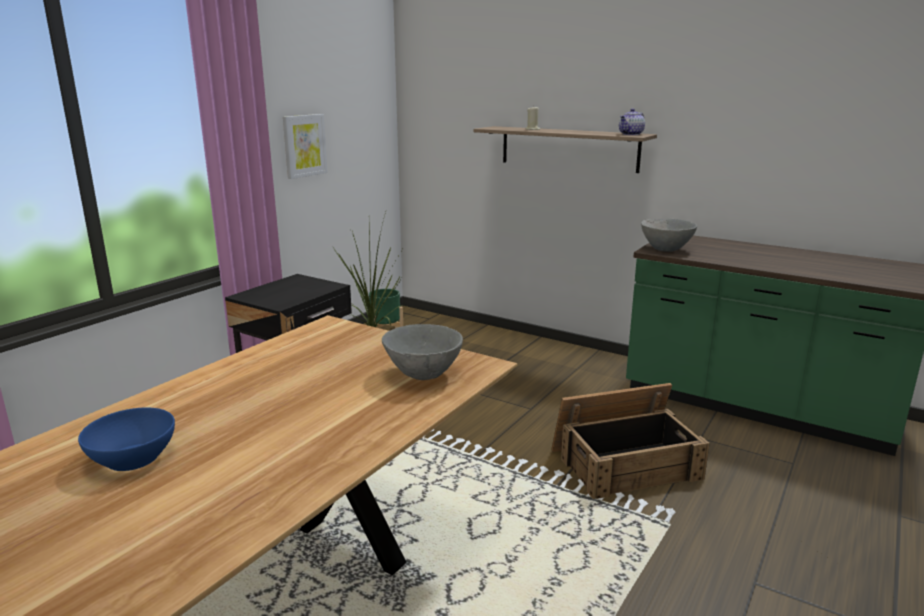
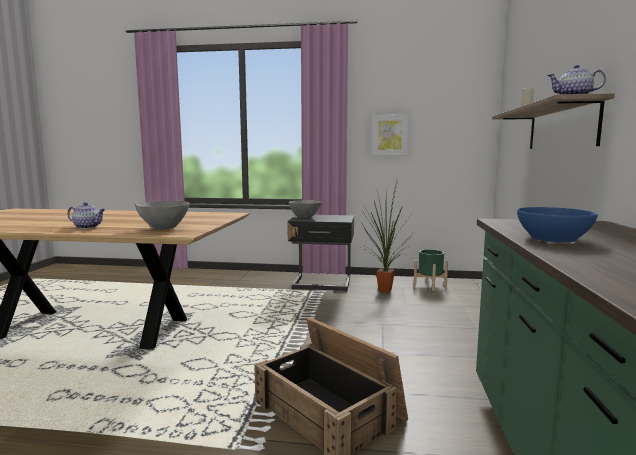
camera: 65 degrees right, 10 degrees down
(132, 458) = (66, 216): blue bowl -> blue bowl (552, 238)
(341, 430) = (88, 227): none -> teapot
(666, 250) = (515, 223): grey bowl -> grey bowl (305, 217)

